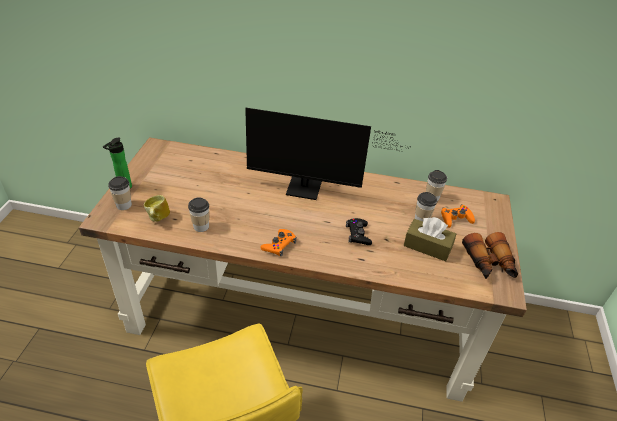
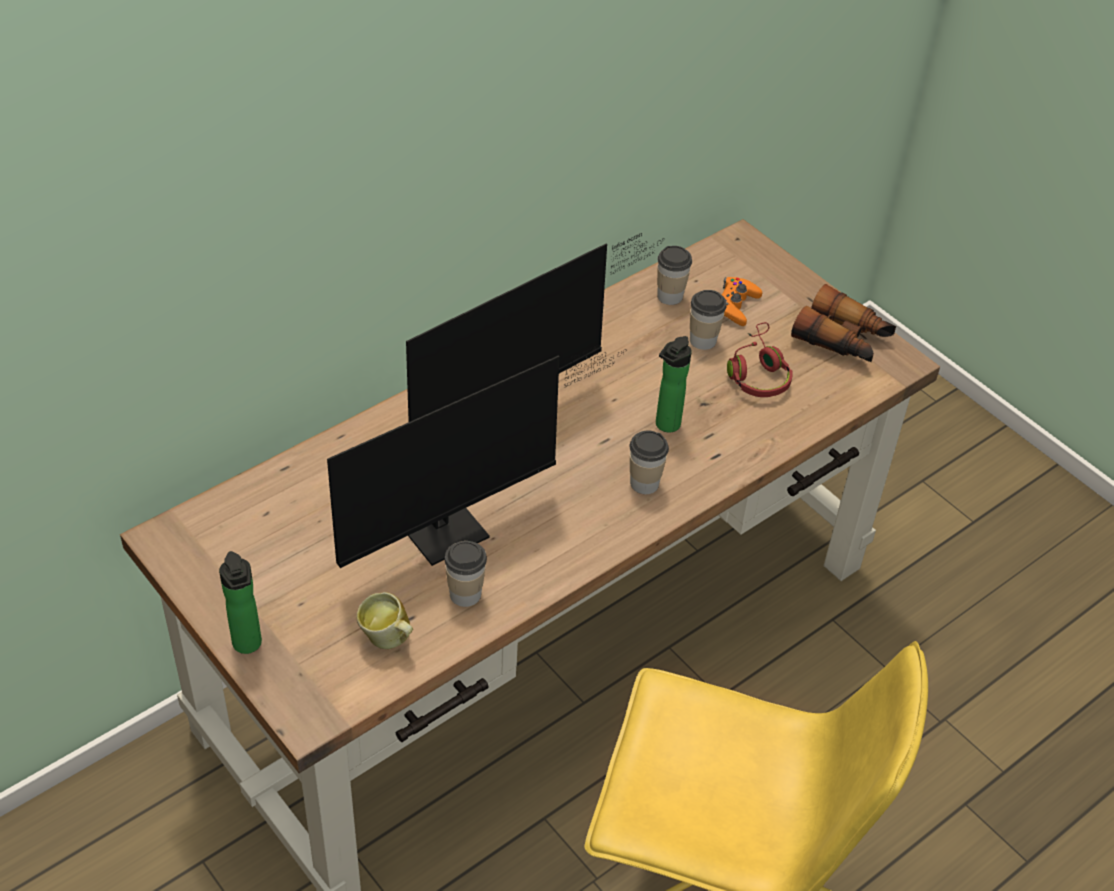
camera: 50 degrees left, 5 degrees up
(124, 205) = (300, 668): cup -> cup (644, 483)
(233, 206) = (455, 526): none -> monitor
(279, 245) = (602, 526): orange game controller -> none
(358, 234) = (665, 426): black game controller -> bottle
(427, 246) = (757, 372): brown tissue box -> red headphones

